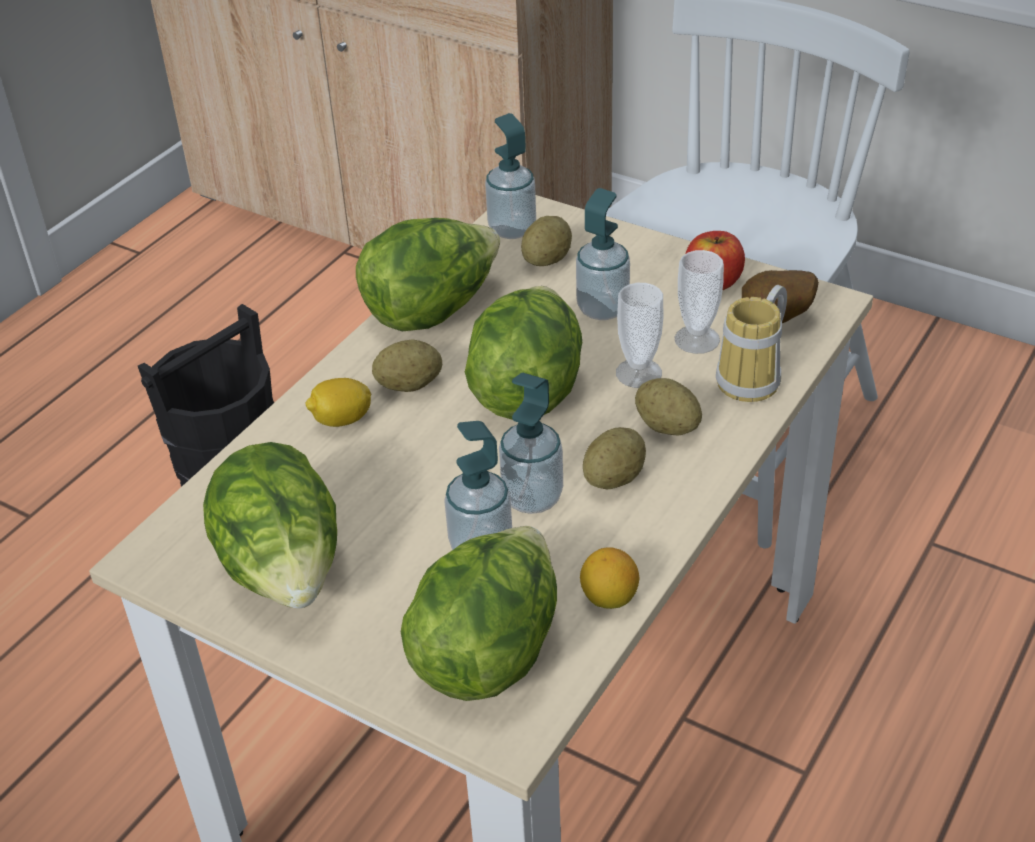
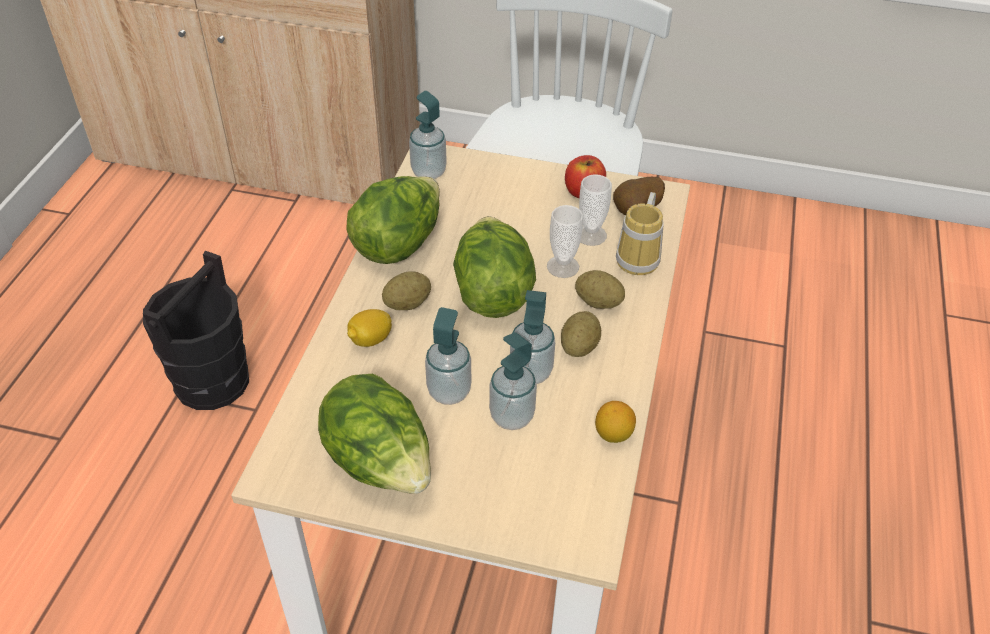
camera: 20 degrees left, 5 degrees up
(488, 651) = (549, 491): lettuce -> none
(546, 260) = (463, 192): potato -> none
(602, 309) = (518, 223): soap dispenser -> soap dispenser (449, 391)

